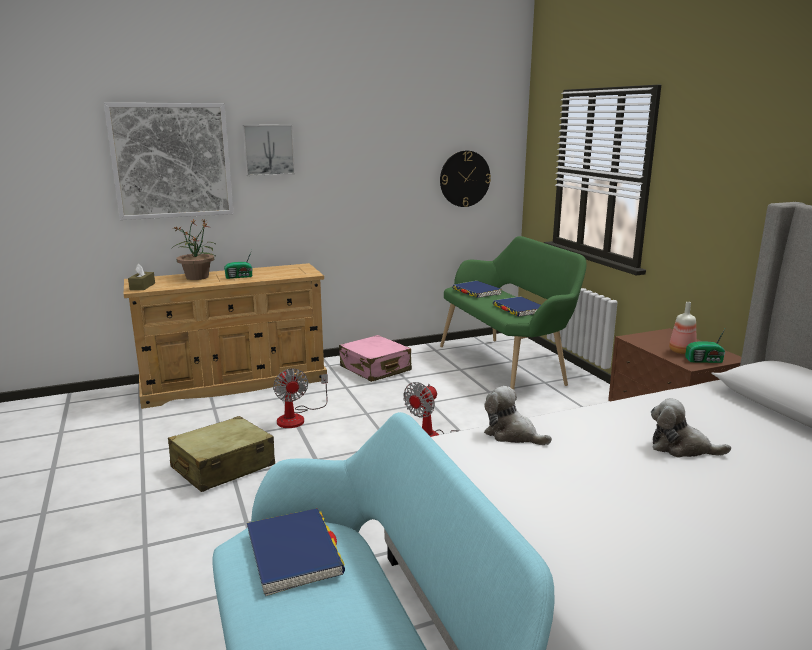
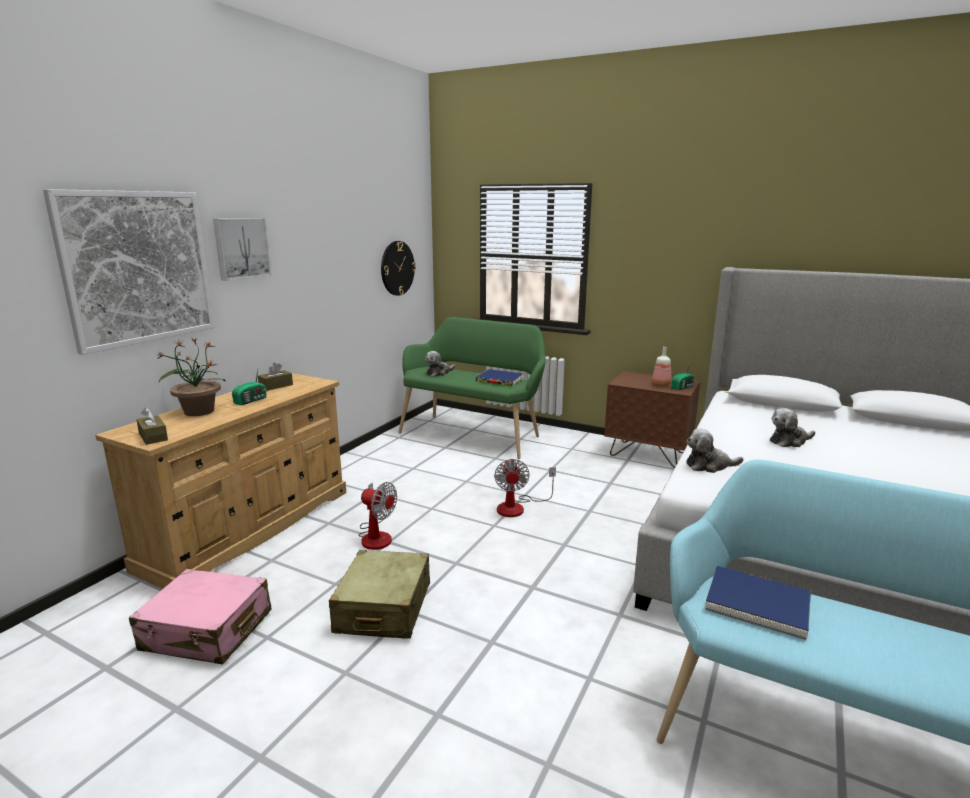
camera: 40 degrees left, 0 degrees up
(276, 270) = (276, 386): none -> brown tissue box
(375, 369) = (374, 468): pink suitcase -> pink suitcase (207, 631)
(476, 292) = (439, 373): blue book -> plush toy

